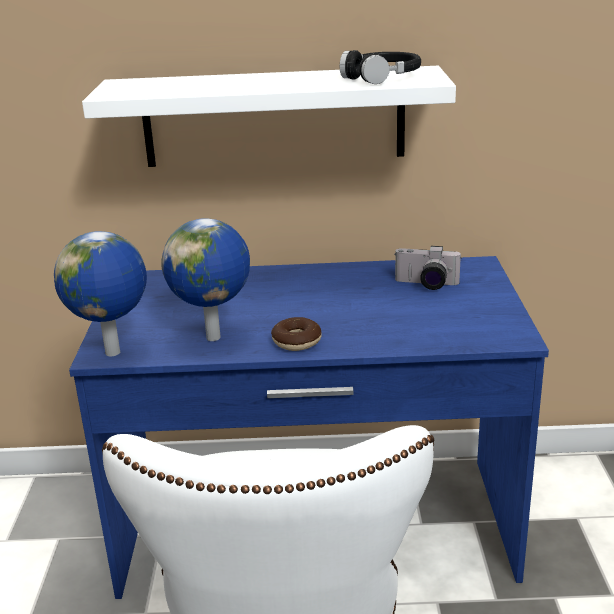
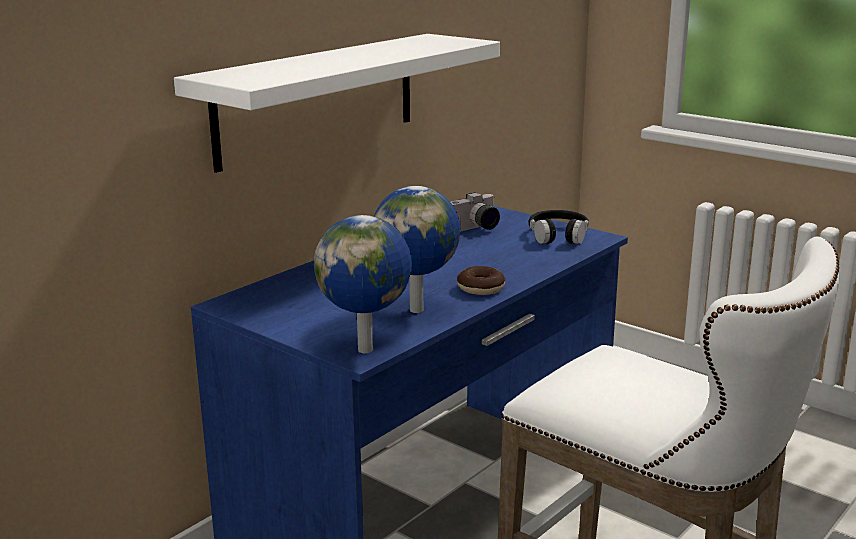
camera: 50 degrees left, 5 degrees down
(382, 77) = (428, 43): black headphones -> black headphones (558, 235)

